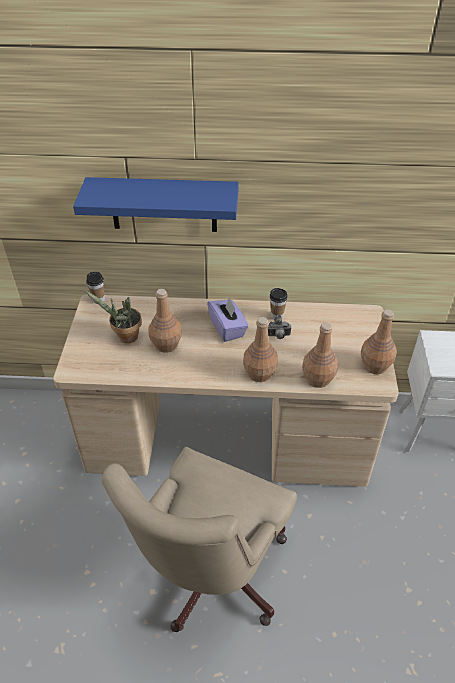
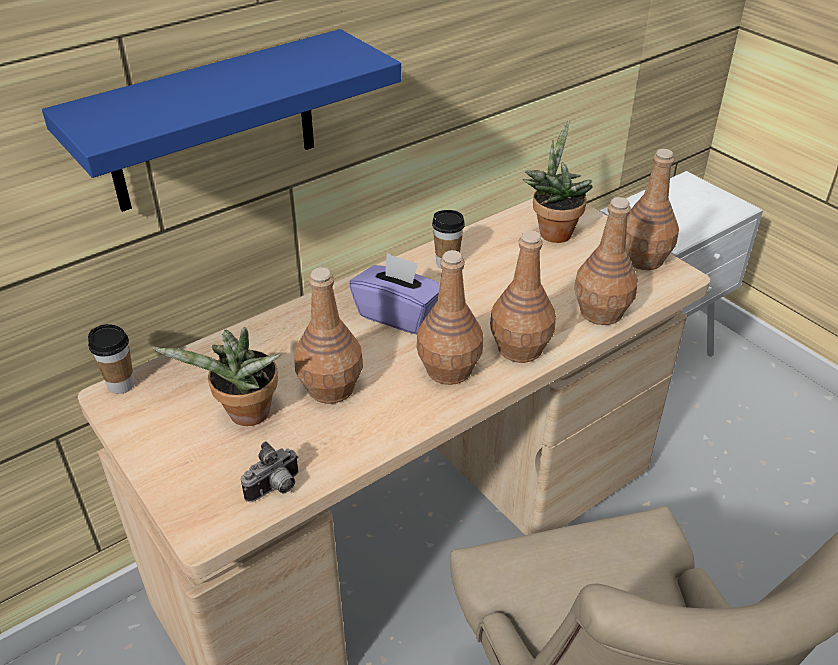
camera: 40 degrees left, 5 degrees down
(218, 364) = (448, 370): none -> brown bottle
(277, 336) = (481, 288): camera -> camera (275, 489)
(347, 327) = (553, 231): none -> potted plant

